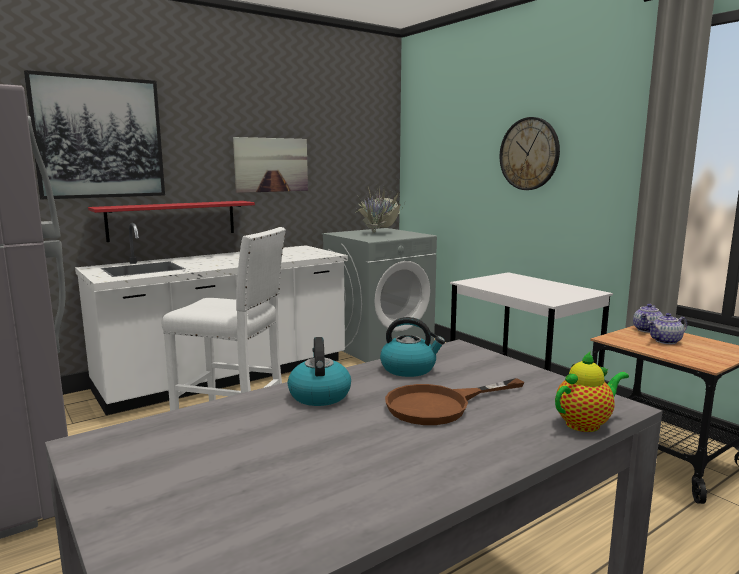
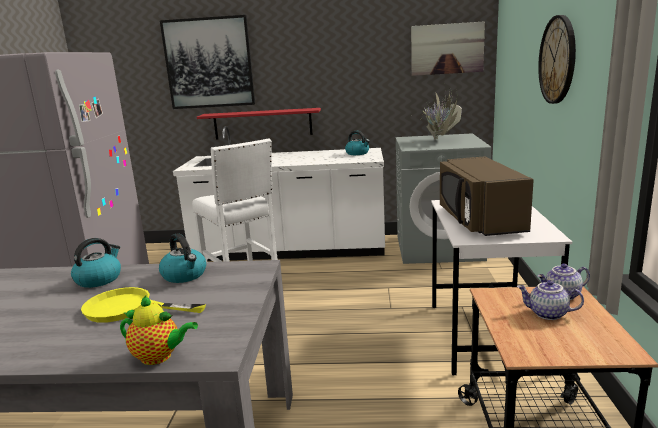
camera: 40 degrees right, 5 degrees up
(271, 165) = (347, 75): picture -> picture (447, 49)
(298, 251) = (357, 153): none -> kettle
(440, 405) = (129, 308): brown frying pan -> yellow frying pan
(525, 290) = (479, 221): none -> brown microwave

